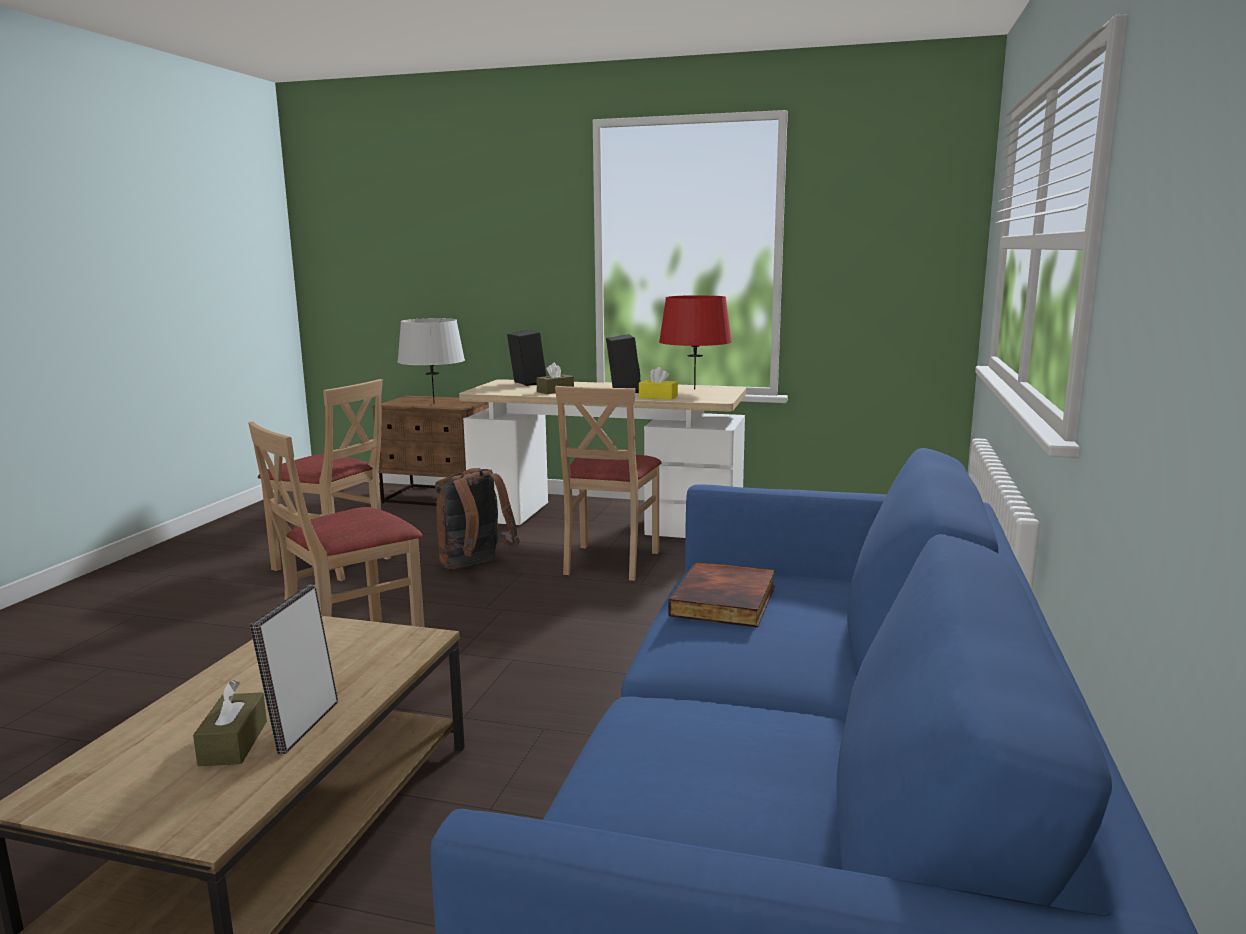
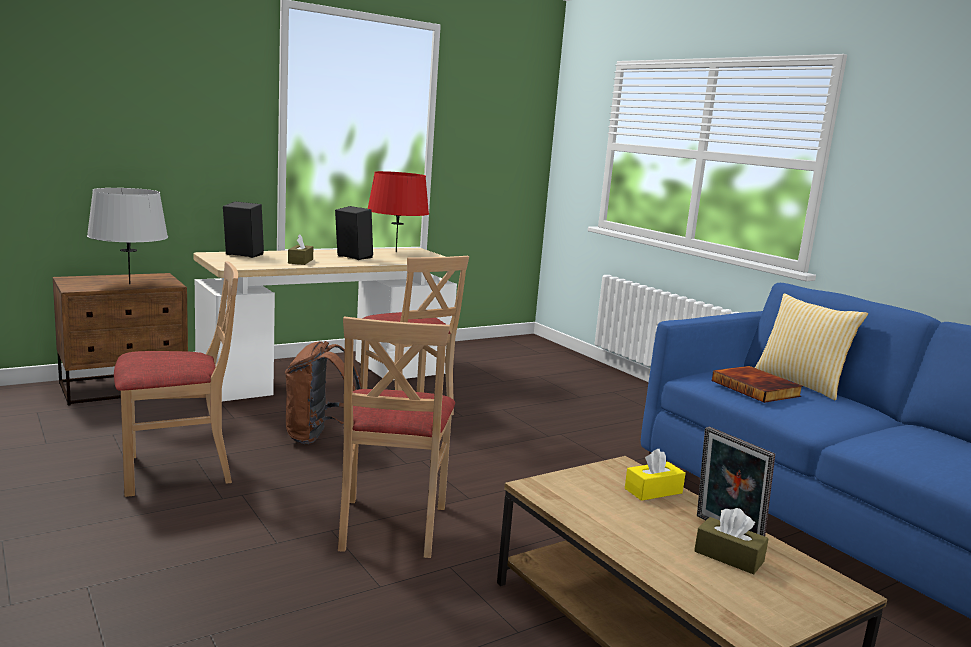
camera: 50 degrees left, 0 degrees up
(658, 397) = (398, 261): yellow tissue box -> yellow tissue box (653, 491)
(831, 617) = (801, 384): none -> pillow

